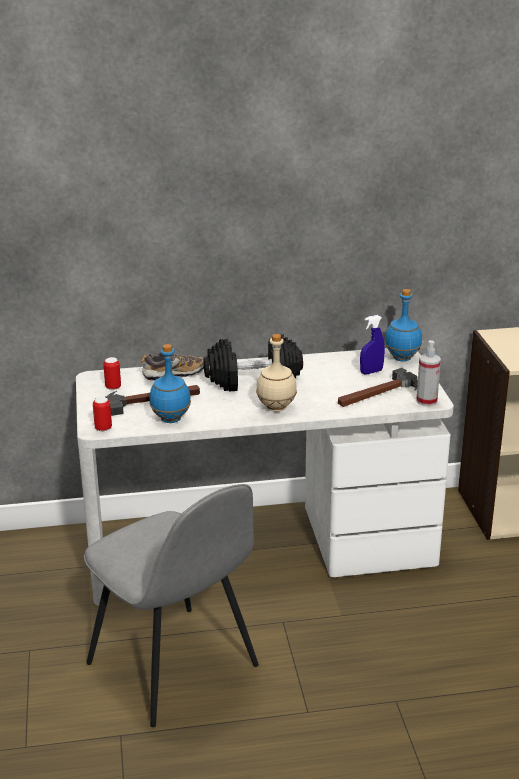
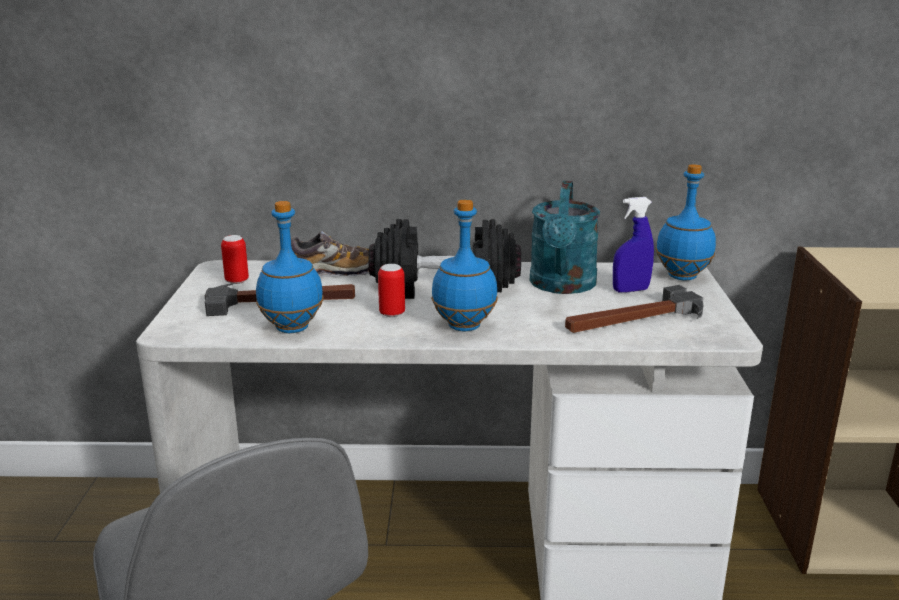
camera: 10 degrees right, 5 degrees down
(103, 428) = (182, 332): can -> can (392, 313)
(275, 408) = (463, 326): beige bottle -> blue bottle
(328, 372) = (562, 286): none -> turquoise watering can
(426, 401) = (716, 336): spray bottle -> none

